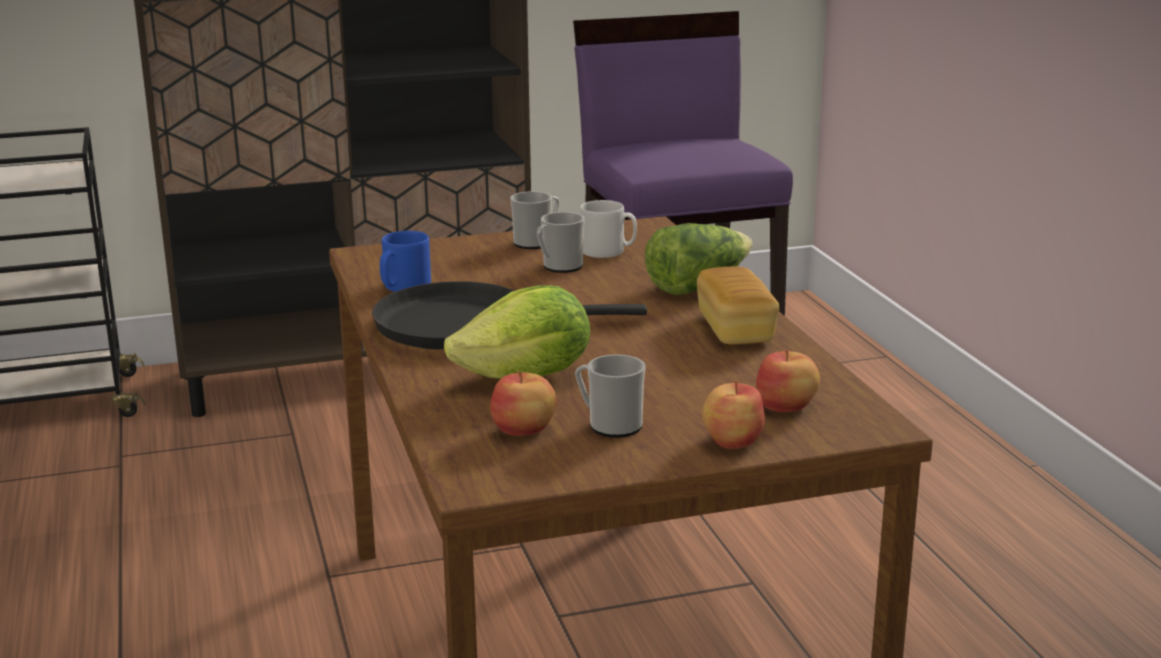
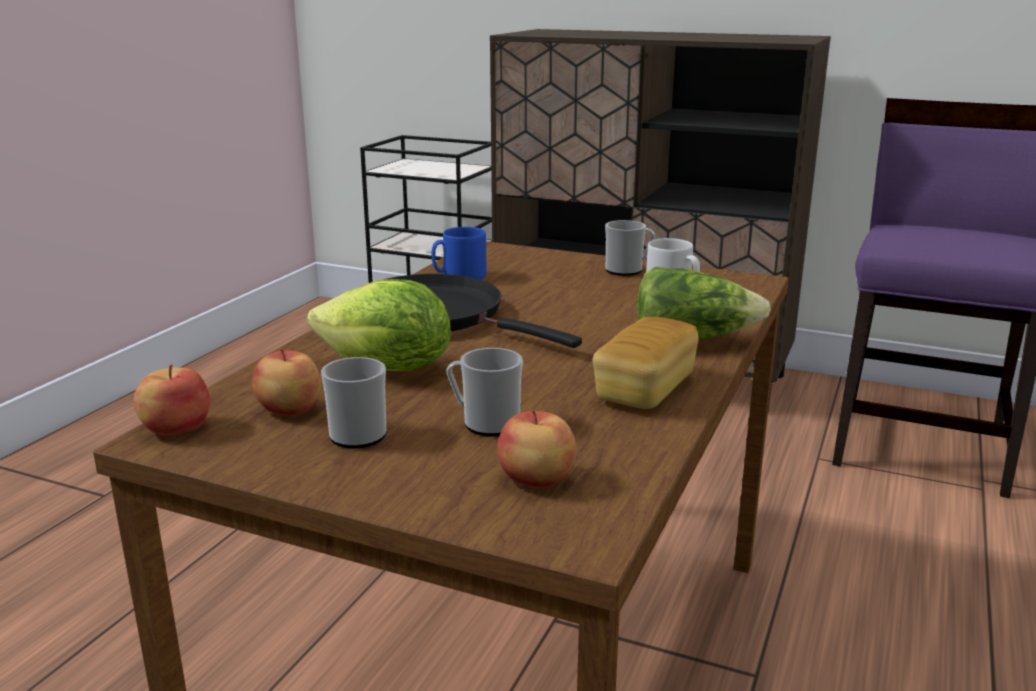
camera: 40 degrees right, 0 degrees up
(559, 267) = (604, 293): mug -> mug (485, 424)
(732, 441) = (414, 491): apple -> apple (176, 428)

